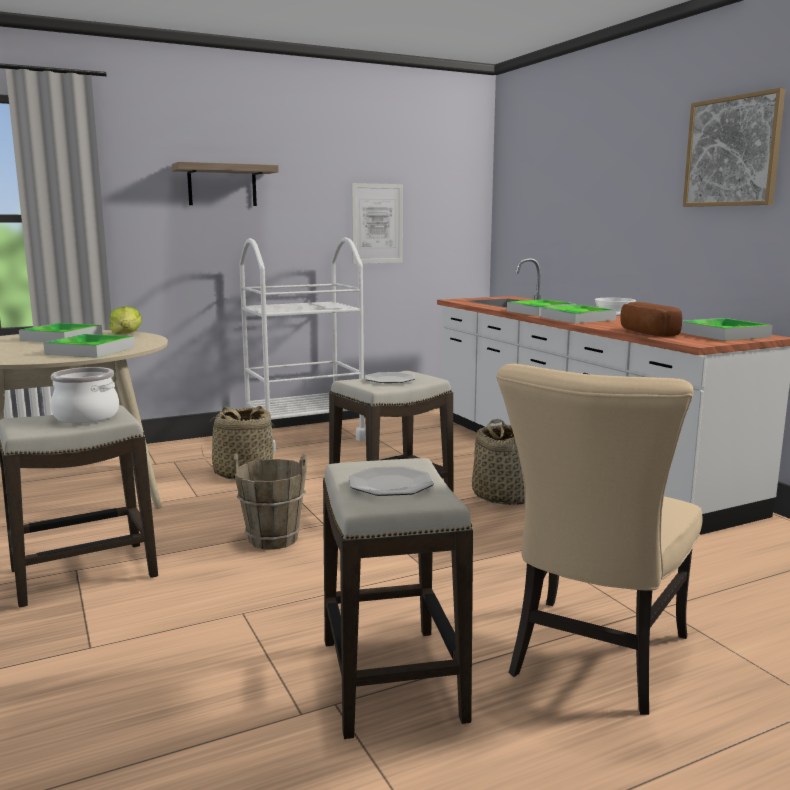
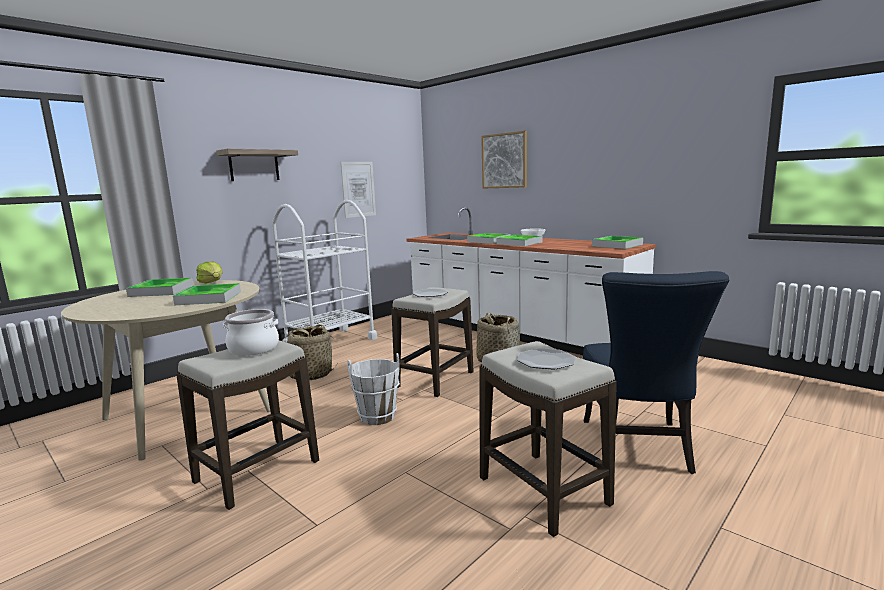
camera: 20 degrees left, 0 degrees up
(273, 539) = (377, 416): brown bucket -> white bucket
(593, 659) = (638, 448): beige chair -> blue chair
(645, 333) = (575, 248): bread -> none
(732, 151) = (603, 137): picture -> picture (504, 160)

